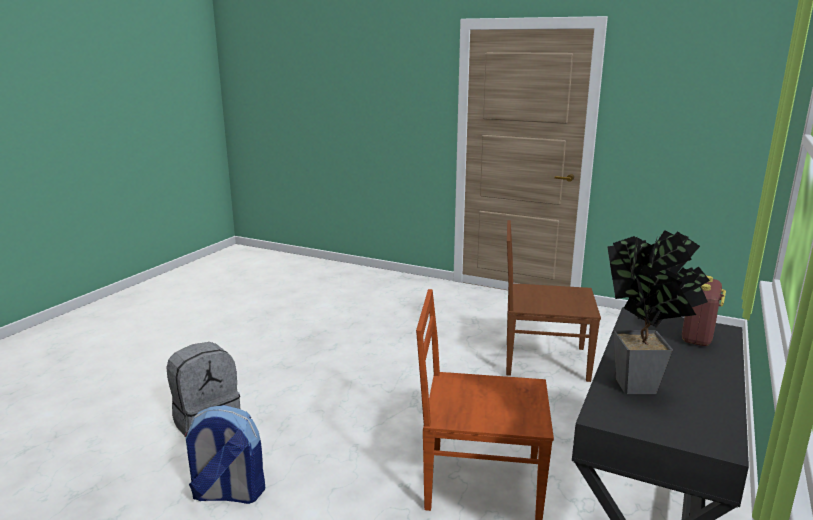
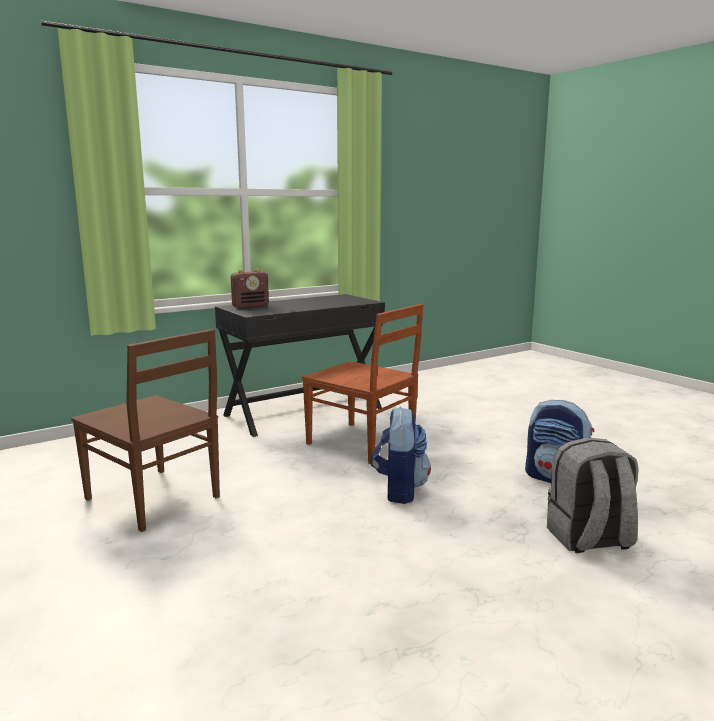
camera: 150 degrees left, 5 degrees down
(380, 424) = (399, 490): none -> backpack
(644, 388) = (332, 303): potted plant -> none

